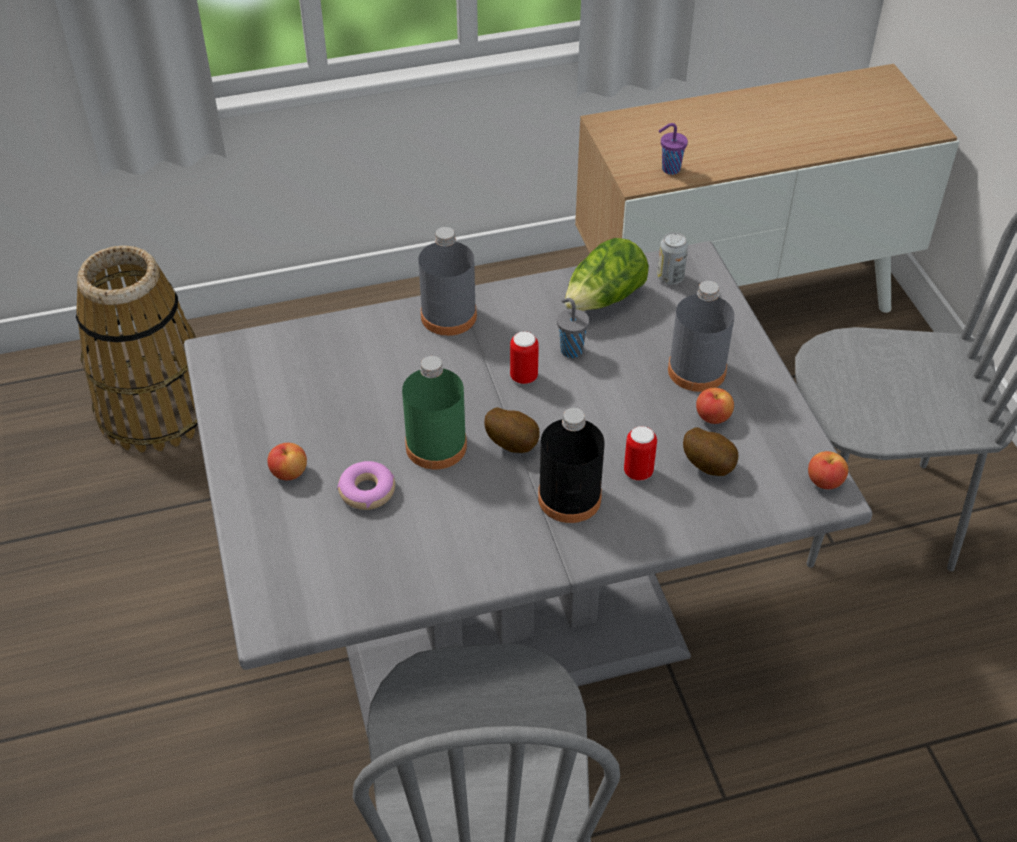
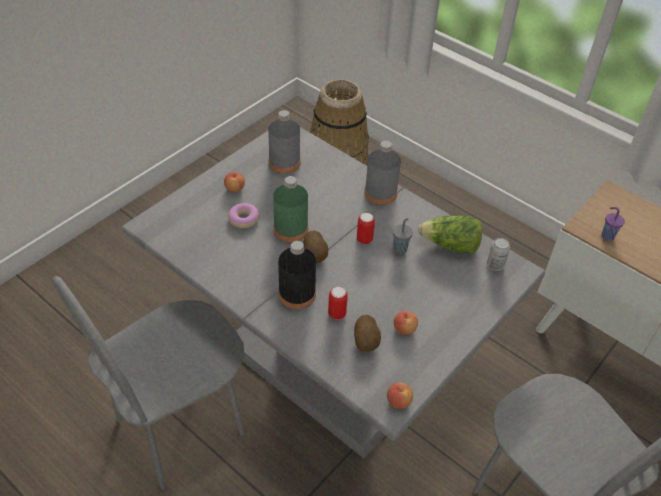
camera: 55 degrees right, 0 degrees up
(696, 370) = (433, 307): grey bottle -> grey bottle (284, 162)

